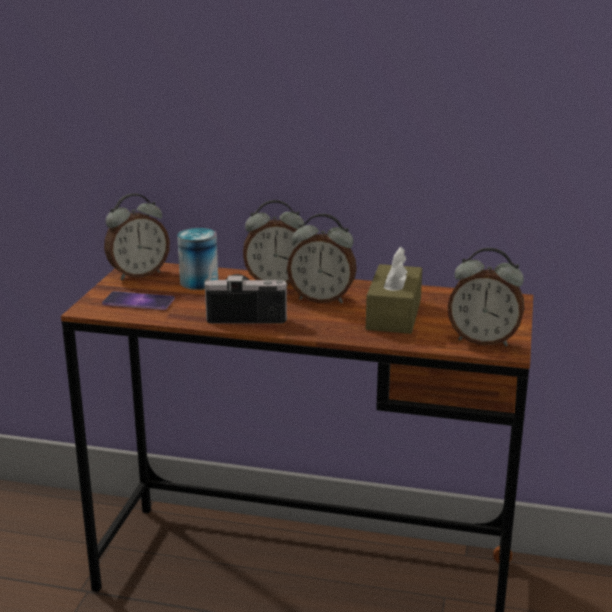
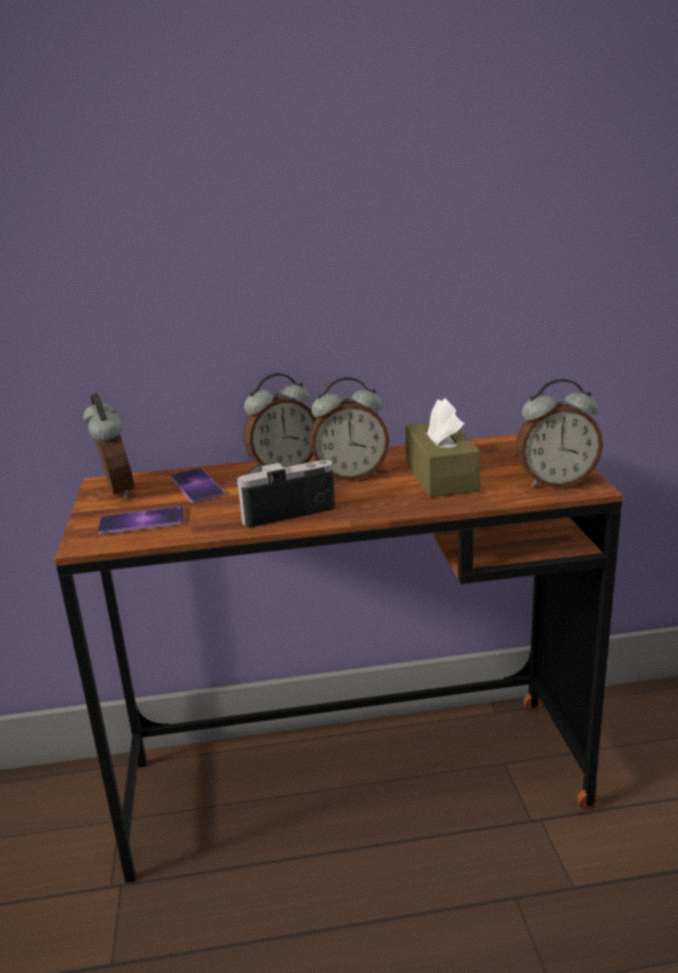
camera: 20 degrees left, 0 degrees up
(138, 274) = (115, 491): alarm clock -> alarm clock turned 60 degrees counterclockwise
(199, 282) = (196, 485): can -> phone

